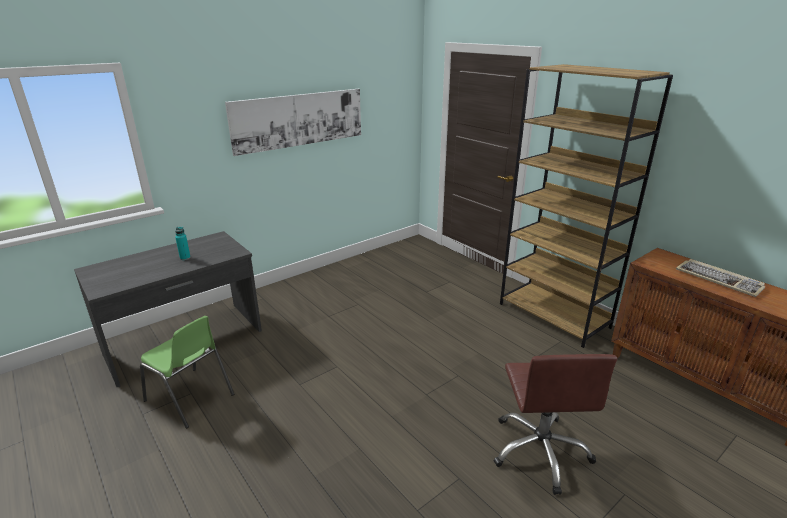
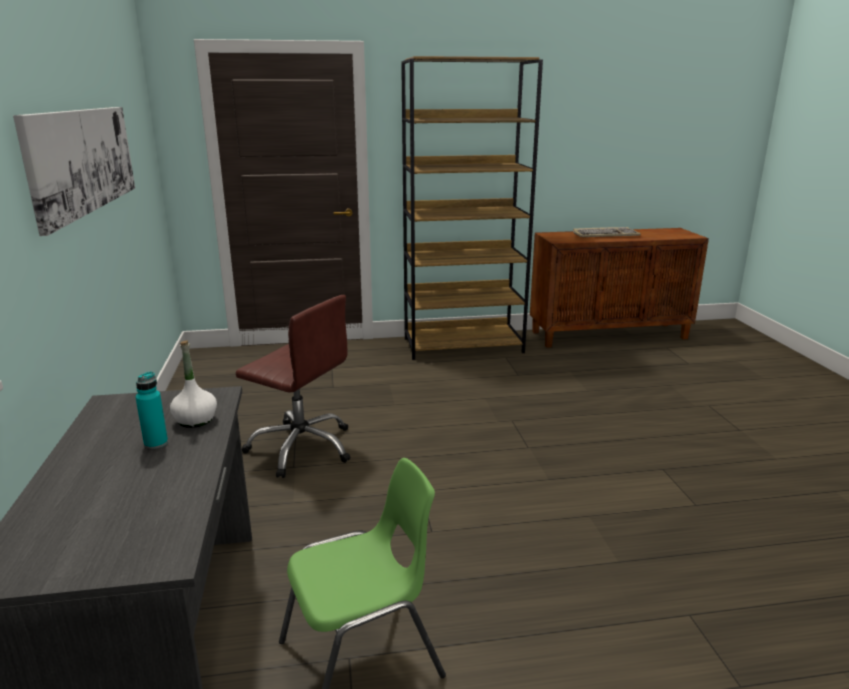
camera: 60 degrees left, 5 degrees down
(210, 257) = (195, 420): none -> white bottle
(540, 450) = (646, 419): brown office chair -> brown office chair (302, 447)

